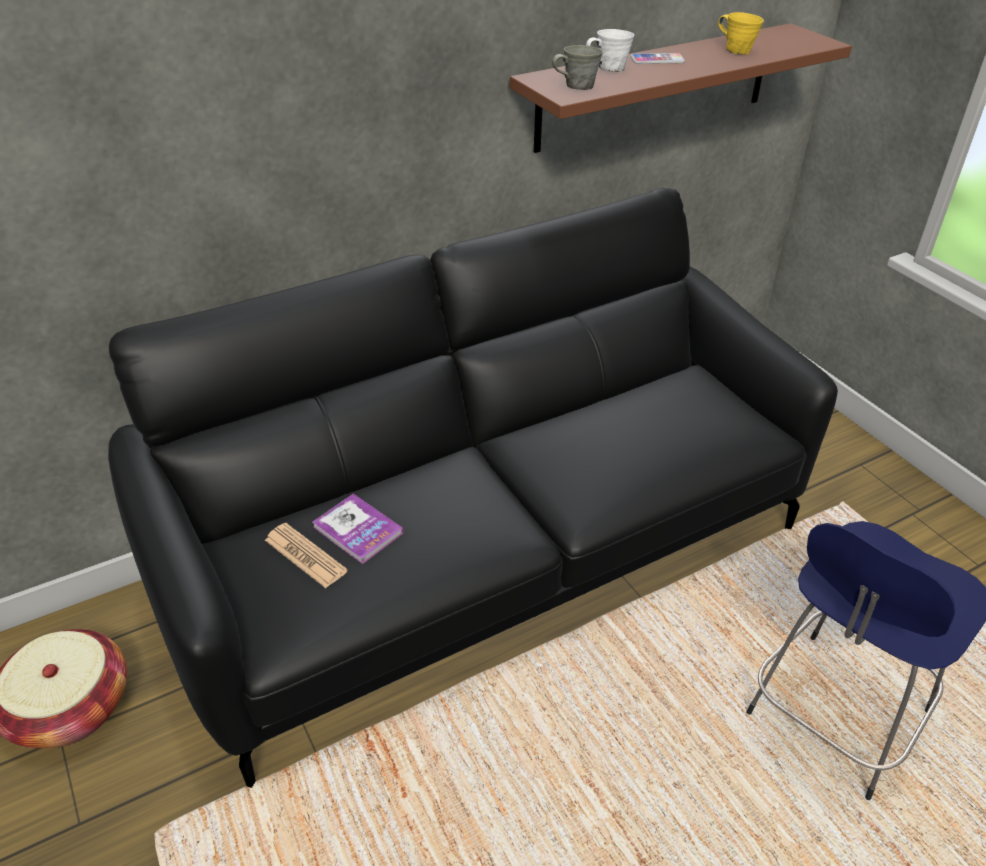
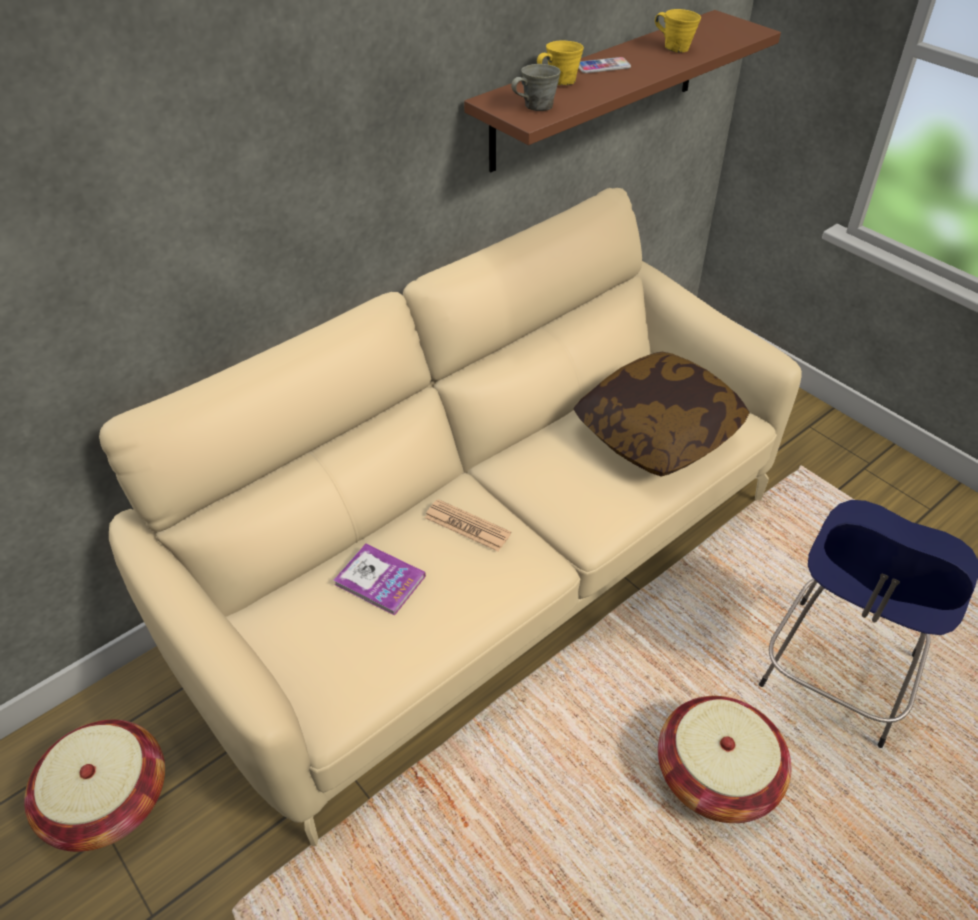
camera: 10 degrees left, 5 degrees up
(305, 556) = (335, 616): newspaper -> newspaper (467, 526)
(492, 555) = (490, 569): black sofa -> beige sofa
(609, 68) = (560, 82): white mug -> yellow mug
(676, 433) = (657, 432): none -> pillow
(679, 795) = (716, 775): none -> basket

